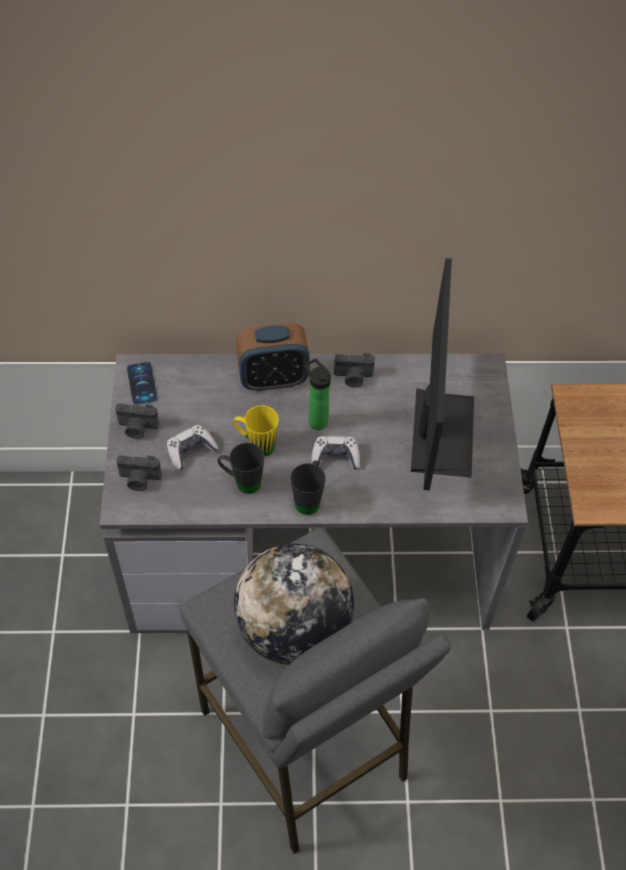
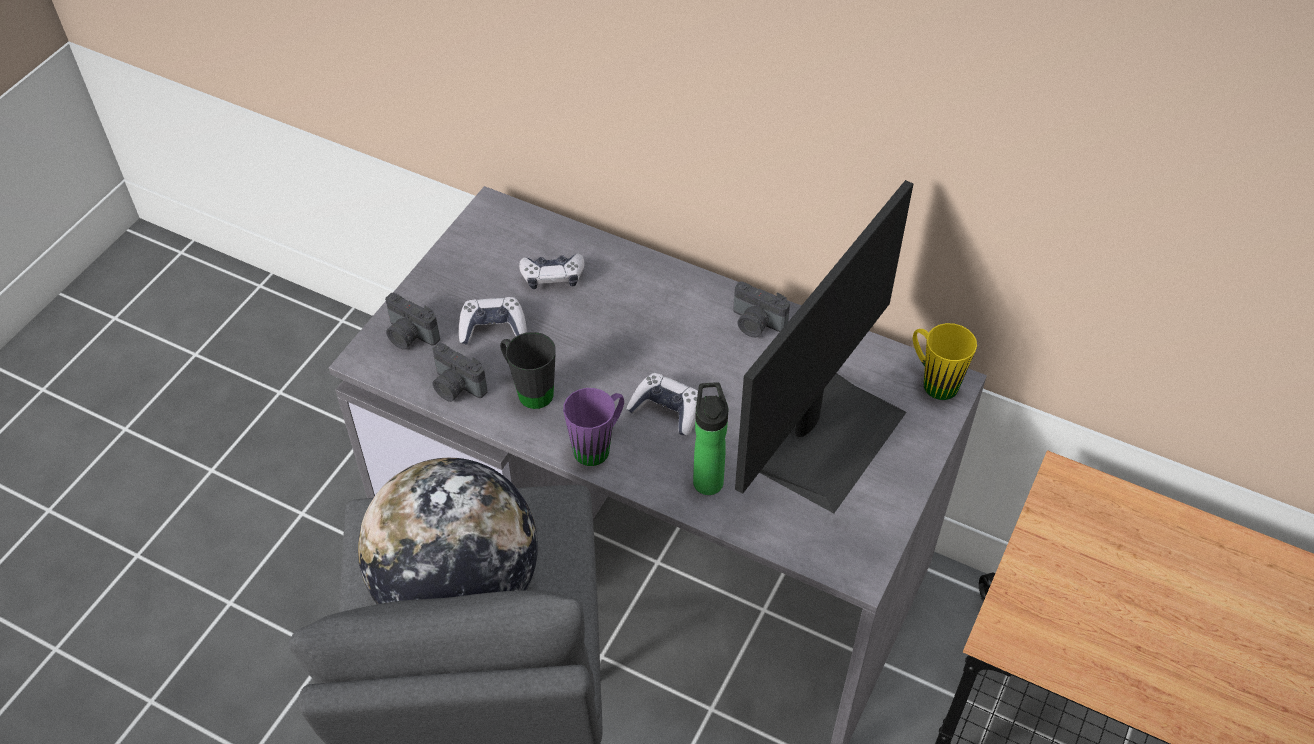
camera: 30 degrees right, 5 degrees down
(137, 428) = (448, 277): camera -> camera (456, 387)
(142, 383) = (489, 229): phone -> none
(206, 399) = (552, 276): none -> game controller
(256, 444) = (577, 353): yellow mug -> yellow mug (933, 380)
(273, 379) = (651, 285): alarm clock -> none
(309, 498) = (599, 445): black mug -> purple mug
(316, 420) = (672, 356): bottle -> bottle (707, 478)

